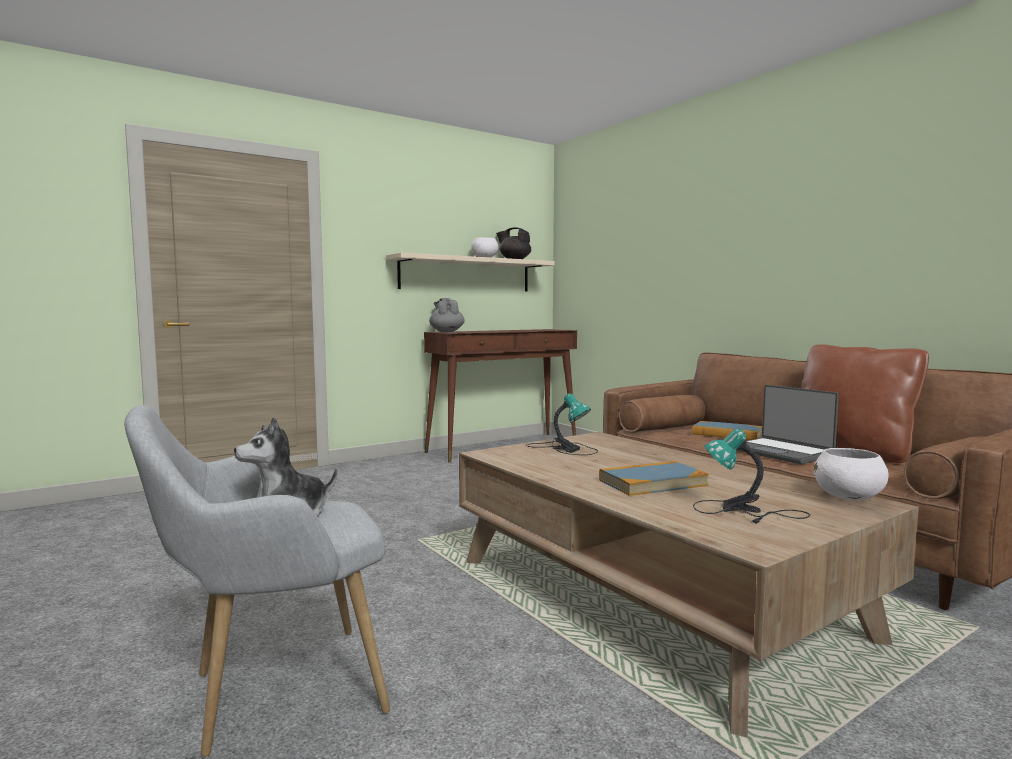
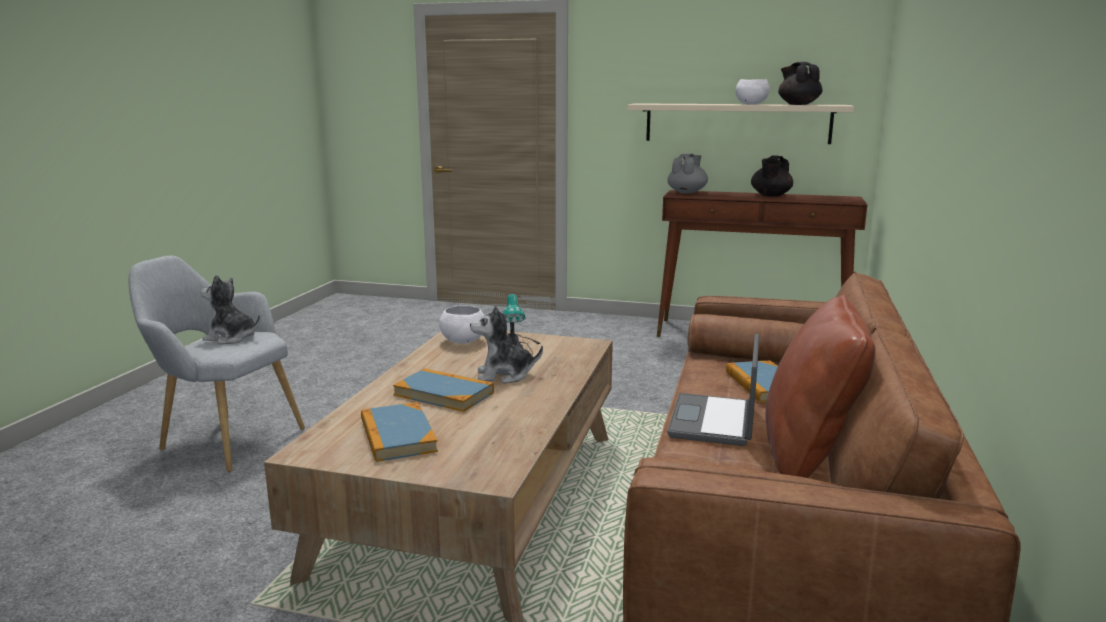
camera: 50 degrees right, 10 degrees up
(505, 330) = (770, 195): none -> black teapot
(633, 462) = (504, 375): none -> plush toy
(745, 511) = (397, 436): table lamp -> book
(849, 497) = (500, 466): white bowl -> white bowl (462, 341)

